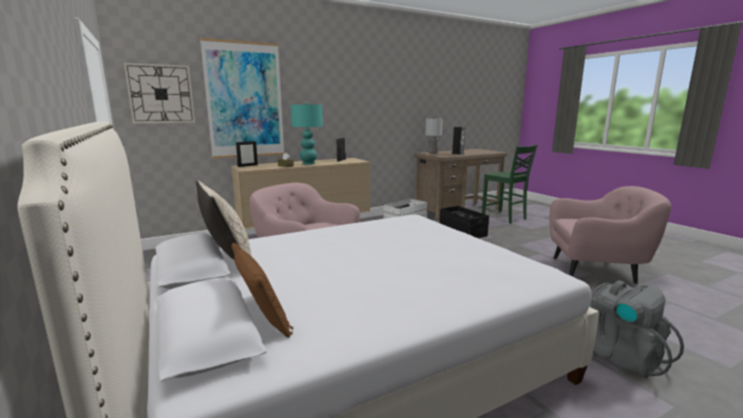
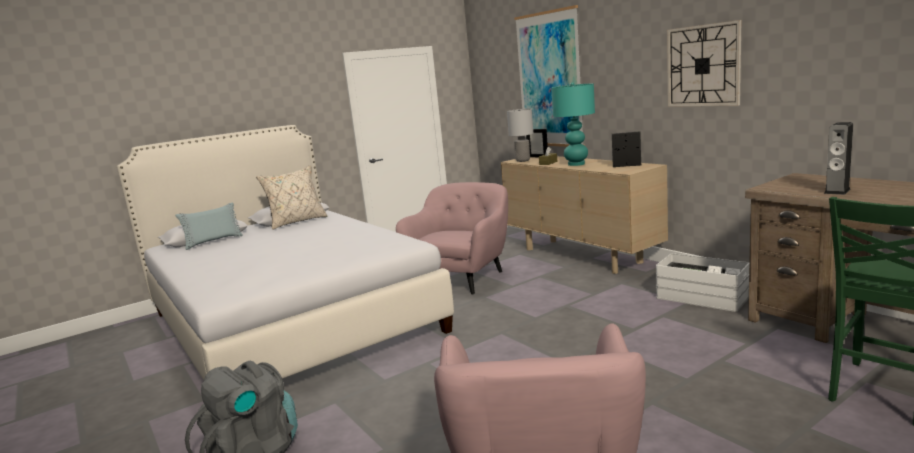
camera: 85 degrees right, 0 degrees up
(161, 94) = (494, 78): wall clock -> wall clock (703, 66)
(261, 316) = (213, 242): brown pillow -> blue pillow
(432, 153) = (805, 180): grey table lamp -> grey table lamp (523, 161)
(463, 231) = (690, 347): black storage box -> none

